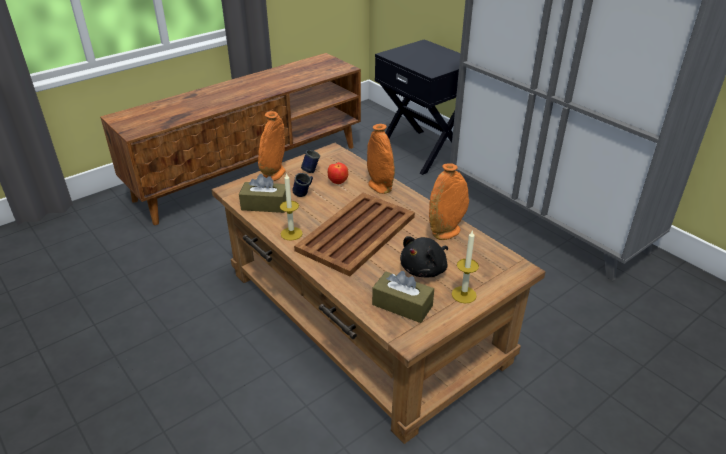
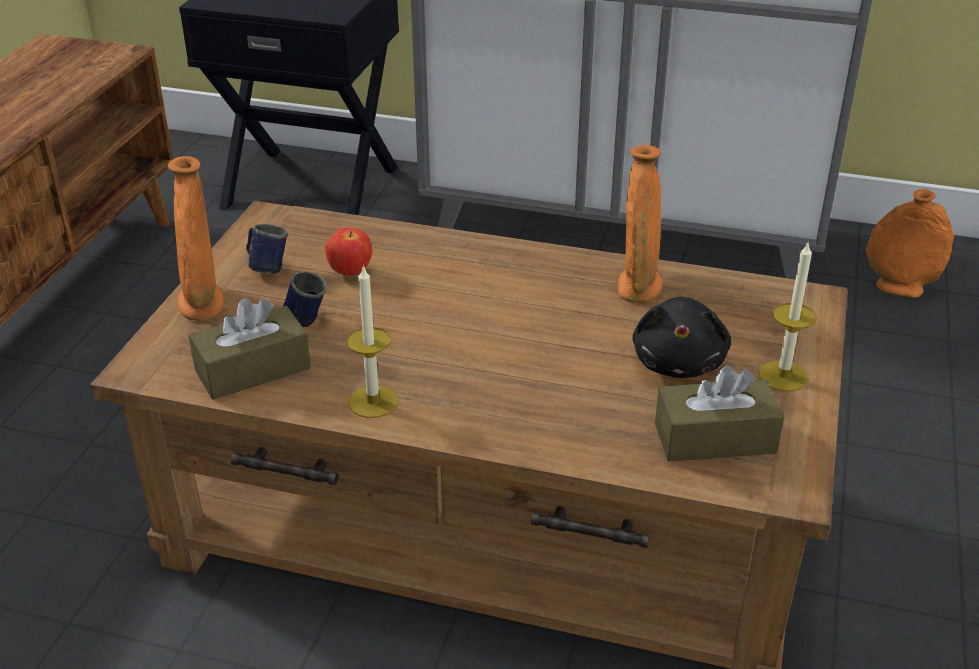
camera: 35 degrees left, 0 degrees up
(357, 233) = (495, 348): brown tray -> none
(380, 187) = (437, 252): orange vase -> orange vase (899, 288)

